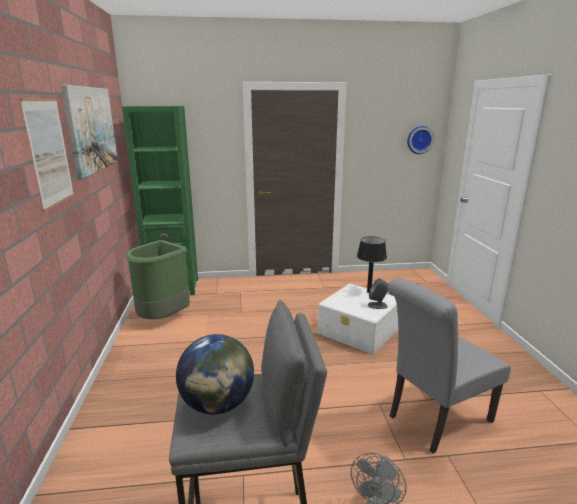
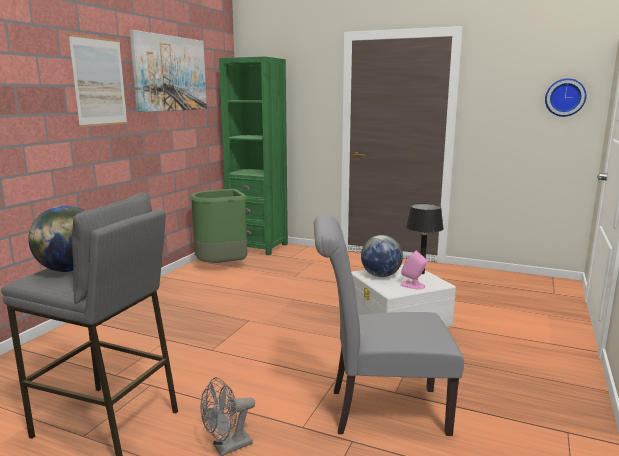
camera: 30 degrees right, 5 degrees down
(345, 302) = (380, 275): none -> globe
(377, 305) = (413, 285): grey speaker -> pink speaker

